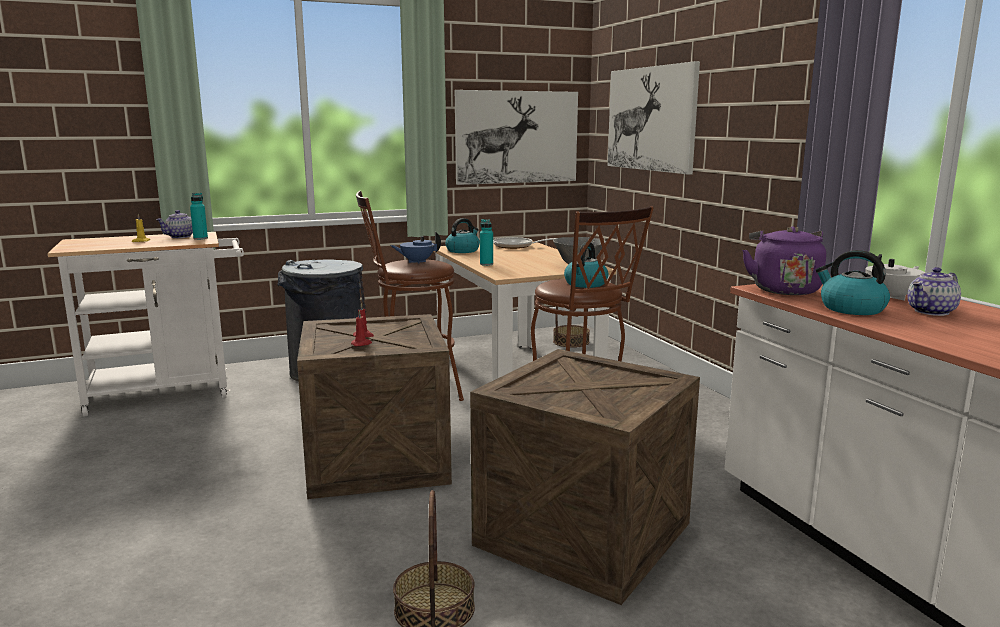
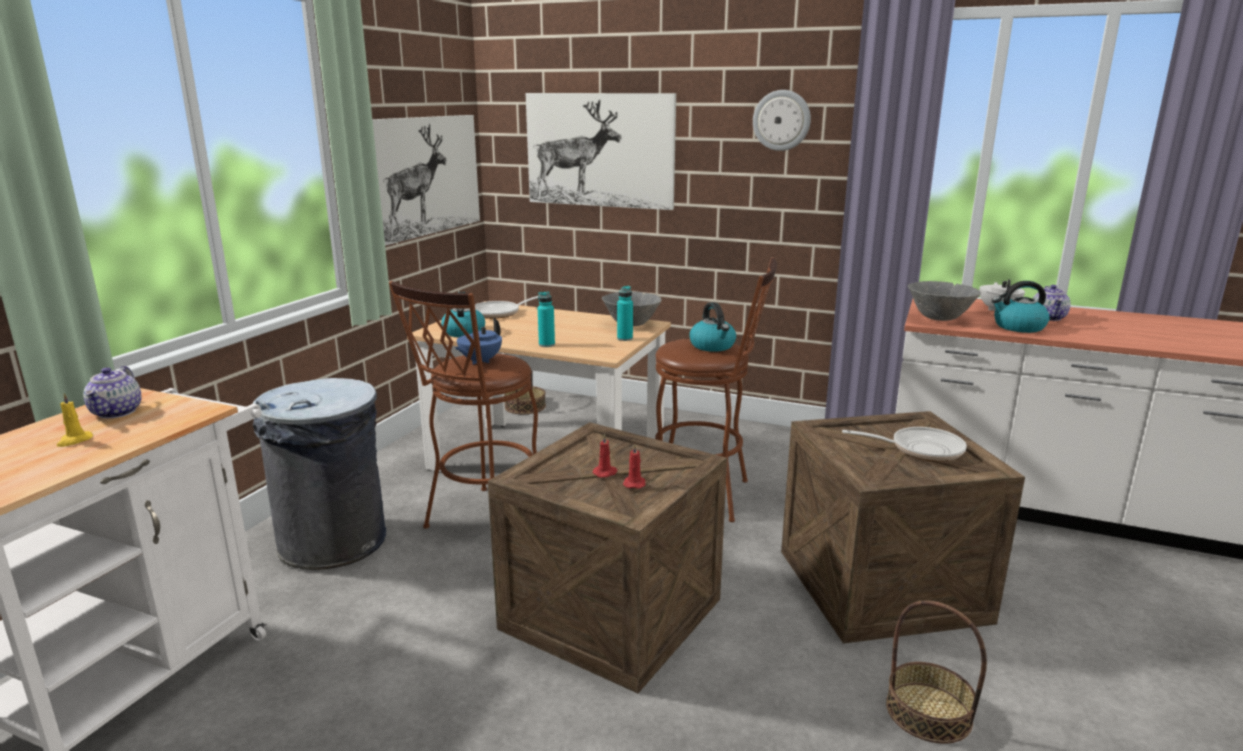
camera: 45 degrees left, 5 degrees up
(200, 238) = (169, 406): turquoise bottle -> turquoise bottle (625, 338)
(601, 391) = (920, 449): none -> frying pan
(771, 81) = (781, 120): none -> wall clock
(783, 289) = (938, 319): purple kettle -> grey bowl

